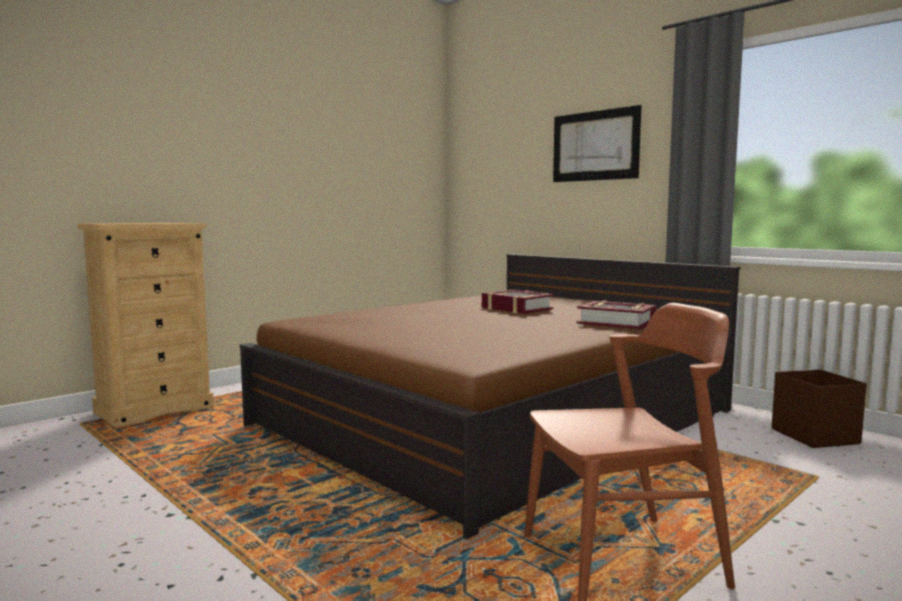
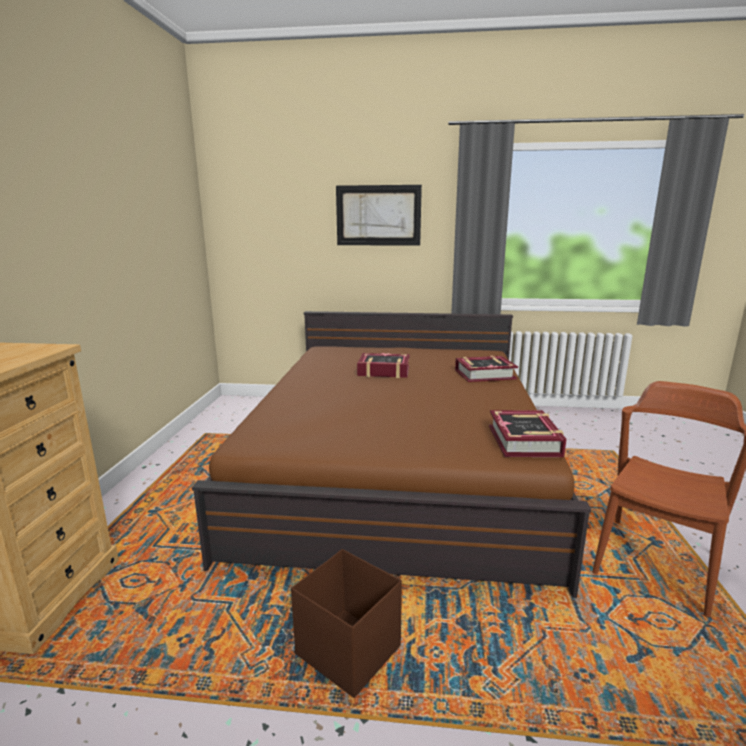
camera: 40 degrees left, 10 degrees up
(492, 354) = (524, 441): none -> book
(814, 436) = (565, 419): brown storage box -> brown storage box (347, 649)

